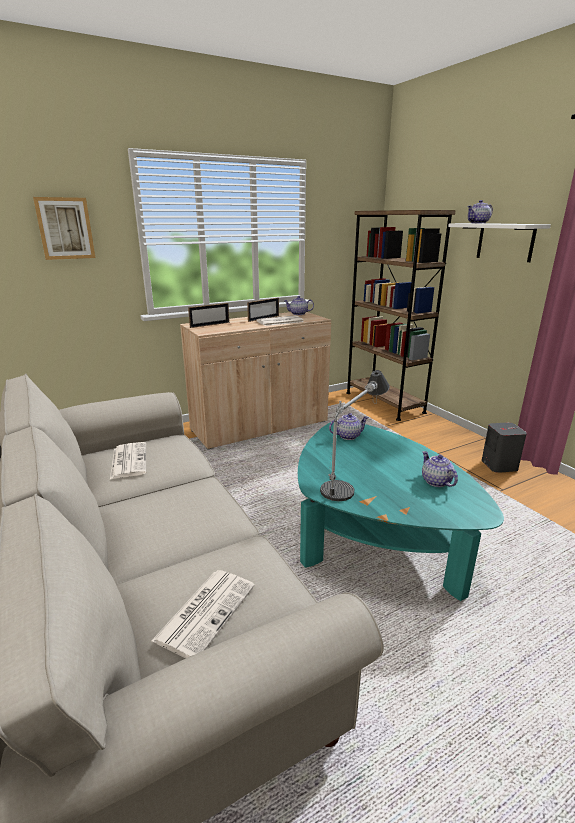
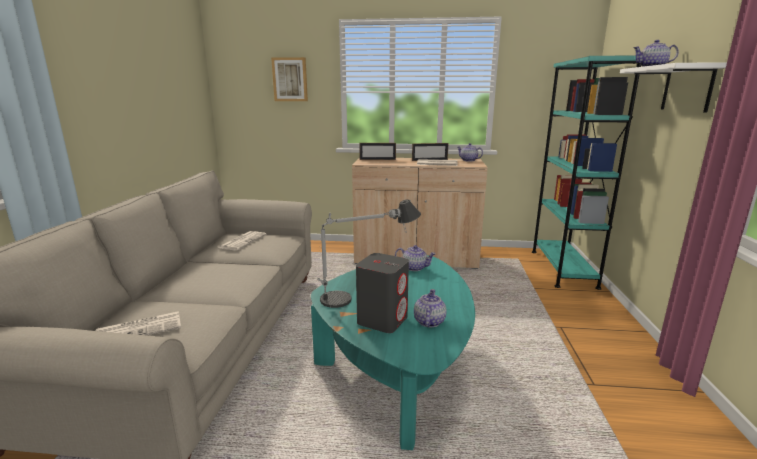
camera: 35 degrees right, 5 degrees down
(384, 402) = (562, 268): brown bookcase -> turquoise bookcase
(499, 465) = (624, 361): grey speaker -> grey speaker (382, 320)

